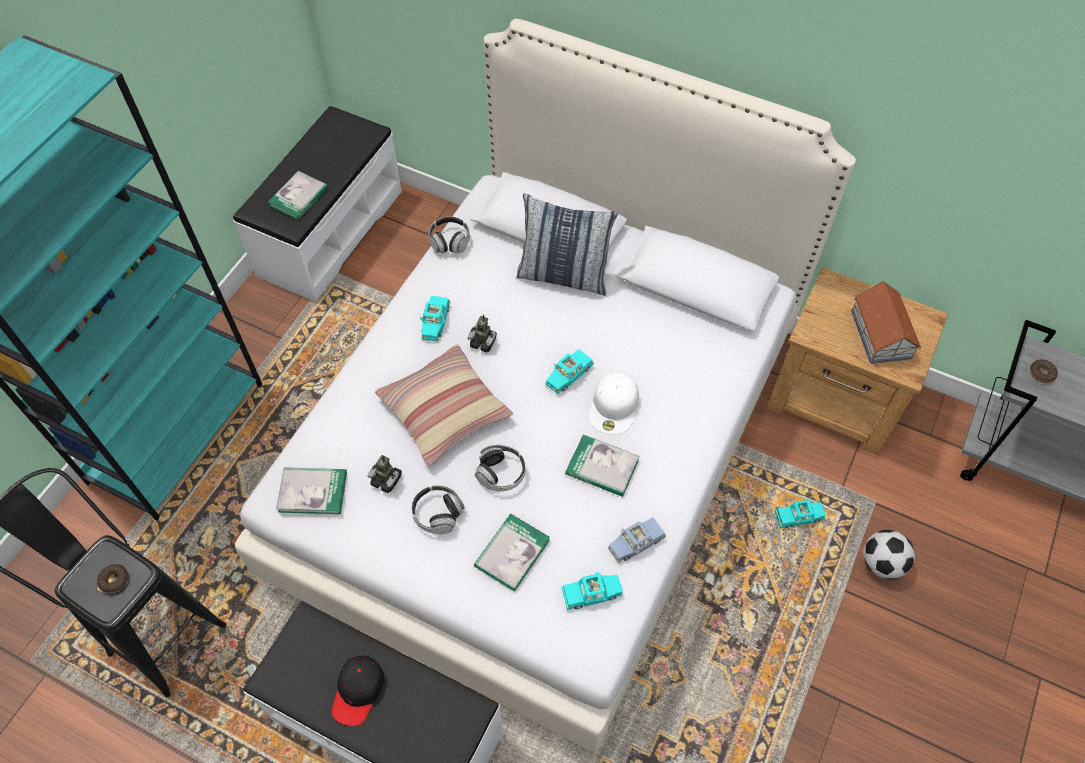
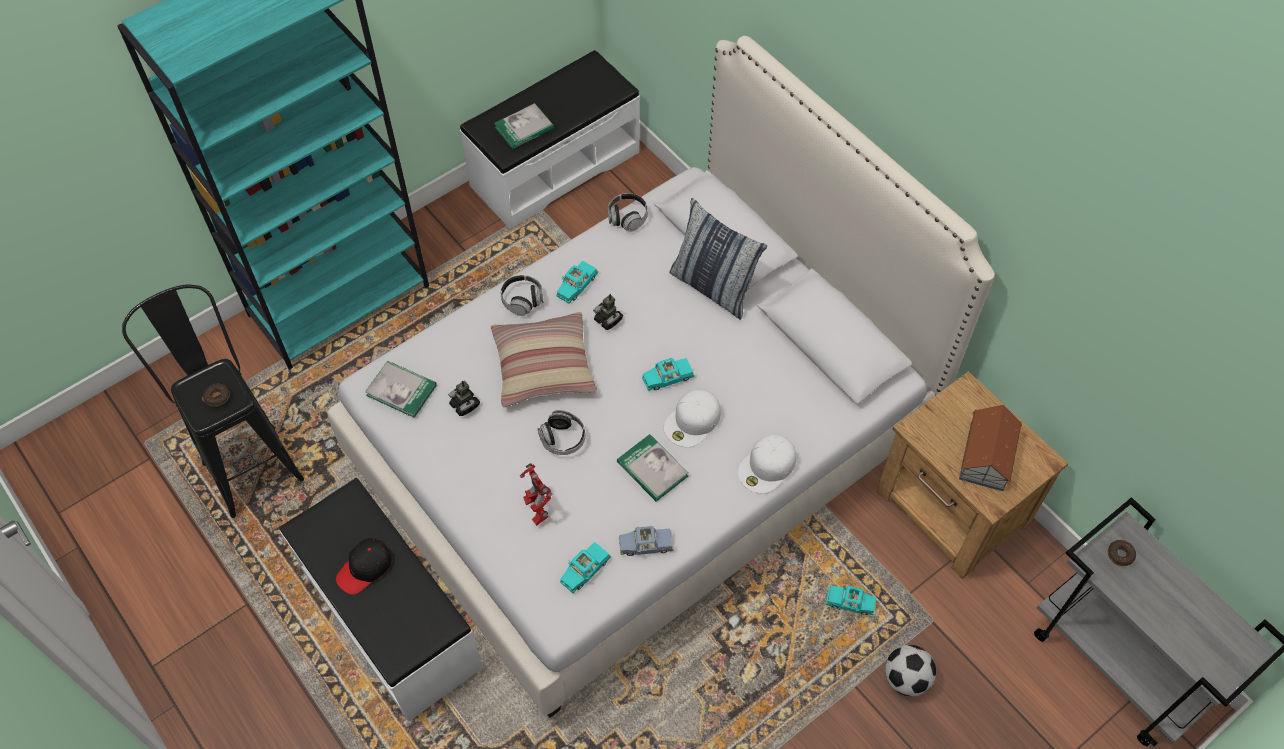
camera: 25 degrees right, 0 degrees up
(438, 514) = (492, 451): headphones -> headphones (522, 300)
(512, 553) = (536, 508): book -> toy robot
(592, 593) = (585, 570): turquoise toy car -> turquoise toy car turned 120 degrees clockwise
(705, 421) = (767, 467): none -> white cap

